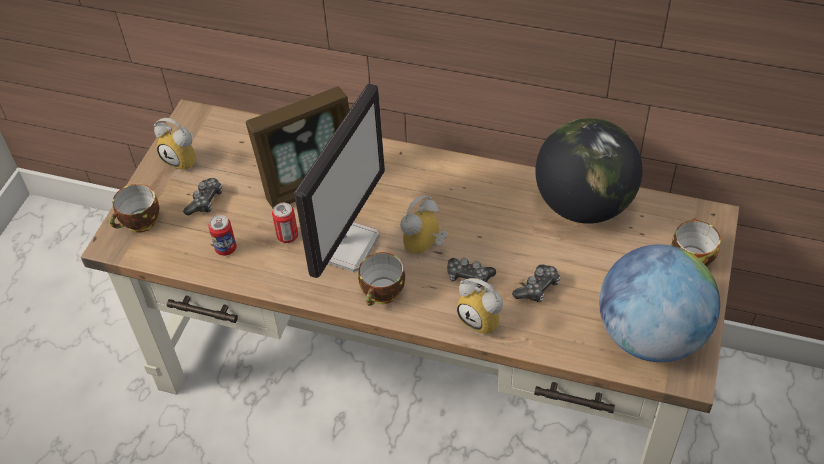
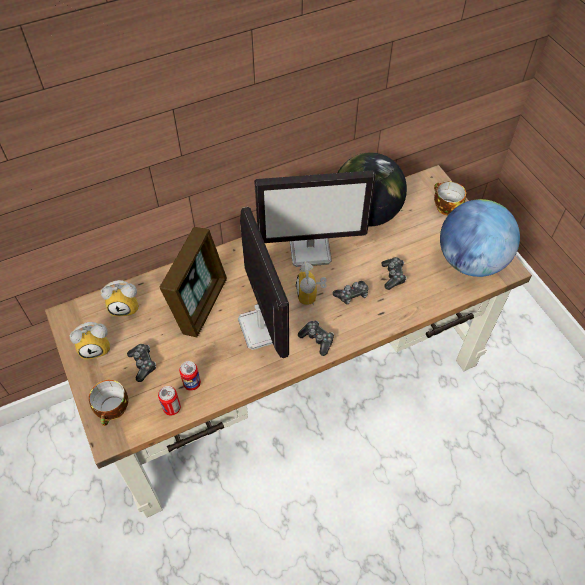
camera: 45 degrees left, 5 degrees up
(287, 236) = (222, 347): can -> can (172, 408)
(383, 294) = (317, 339): cup -> game controller
(478, 203) = (311, 250): none -> monitor
(483, 319) = (385, 313): alarm clock -> alarm clock (125, 306)

